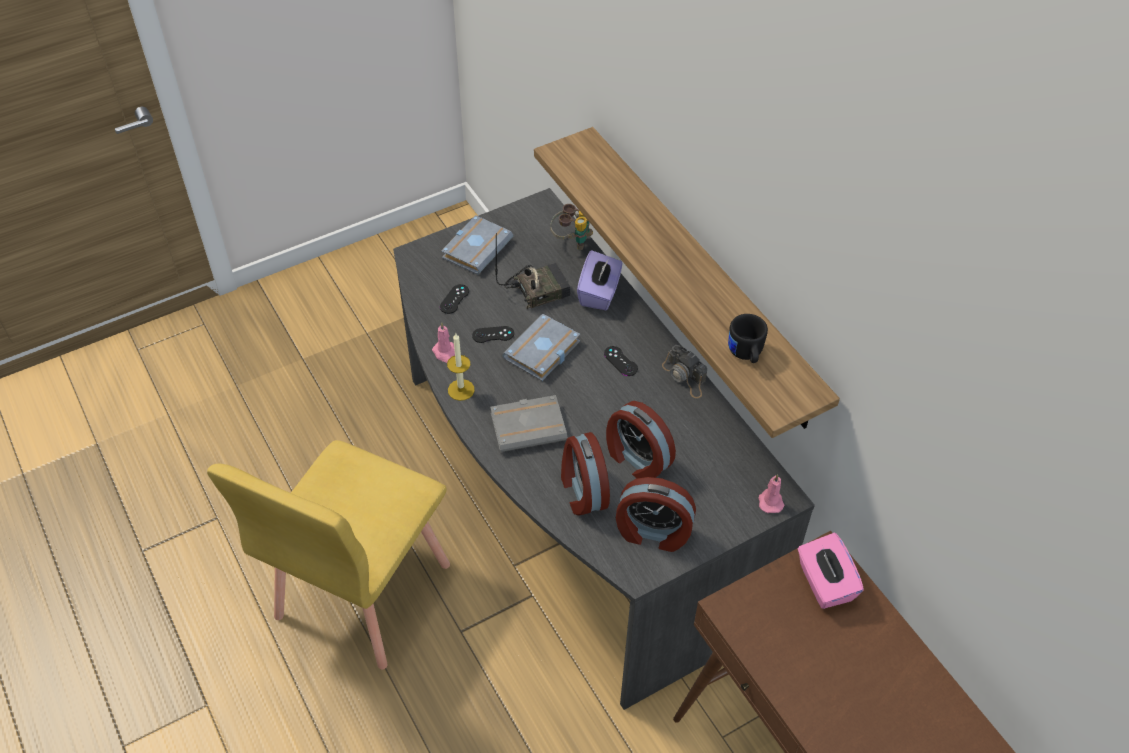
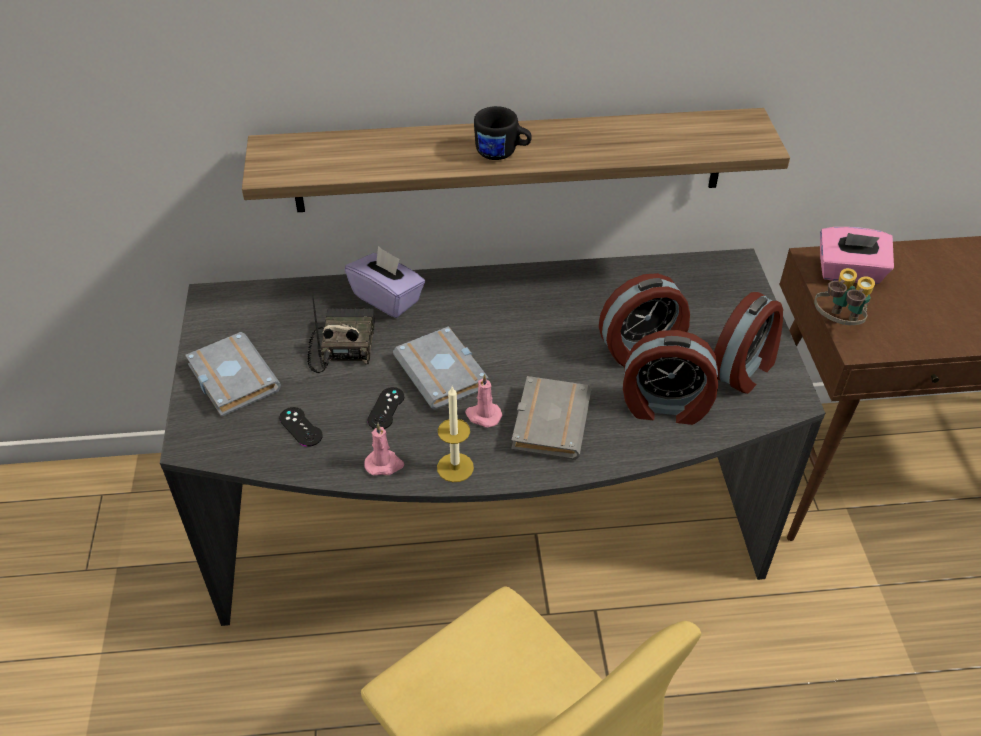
camera: 65 degrees left, 5 degrees down
(571, 241) = (290, 293): binoculars -> binoculars (837, 324)
(620, 361) = (498, 315): black game controller -> none
(685, 377) = (549, 275): camera -> none
(745, 354) = (678, 141): black mug -> black mug (502, 153)
(770, 501) = (738, 274): pink candle -> pink candle (483, 415)

